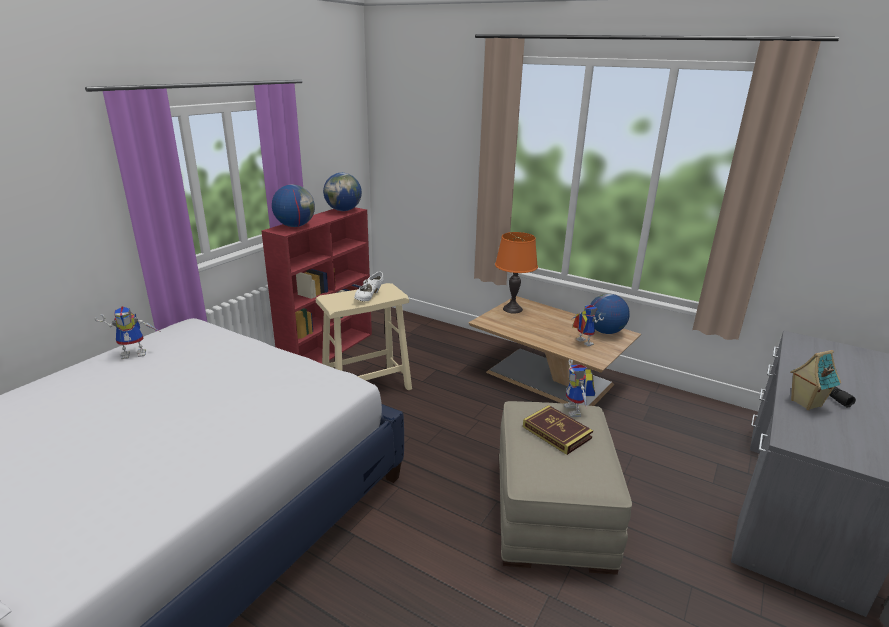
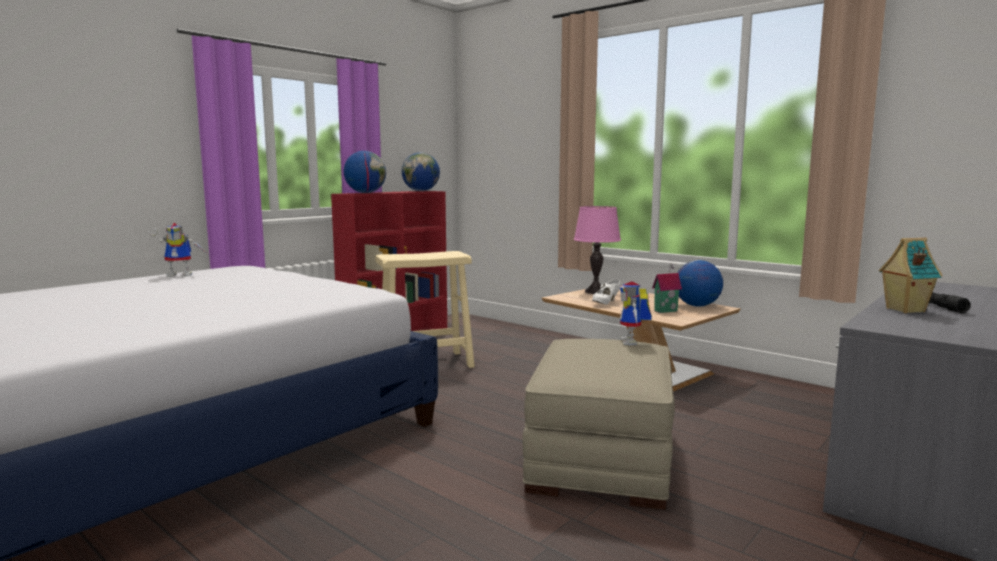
camera: 10 degrees right, 15 degrees down
(369, 297) = (429, 255): white shoe -> white shoe (606, 303)
(512, 309) = (595, 291): orange table lamp -> pink table lamp
(556, 432) = (601, 352): book -> none
(581, 342) = (665, 310): toy robot -> toy house

